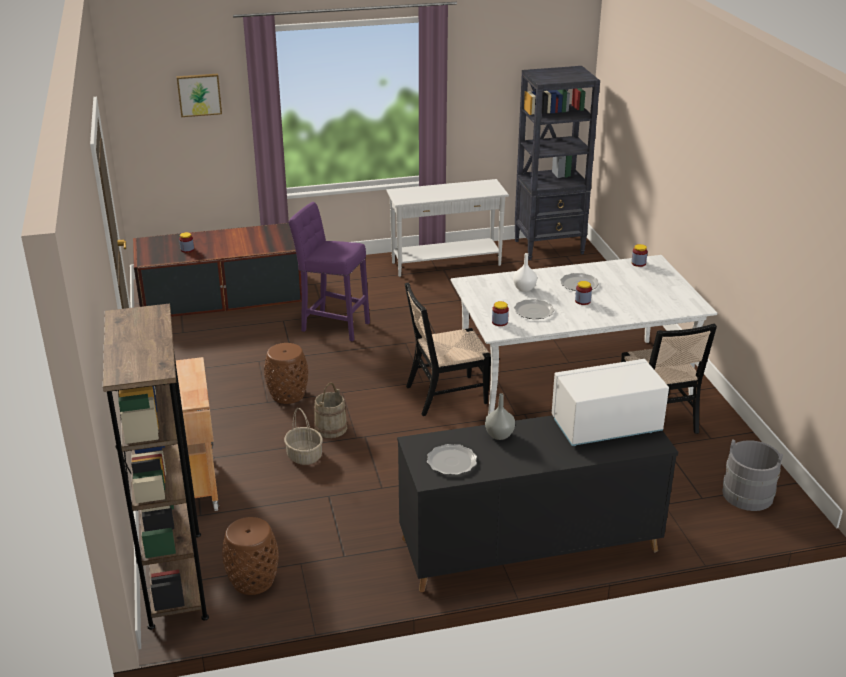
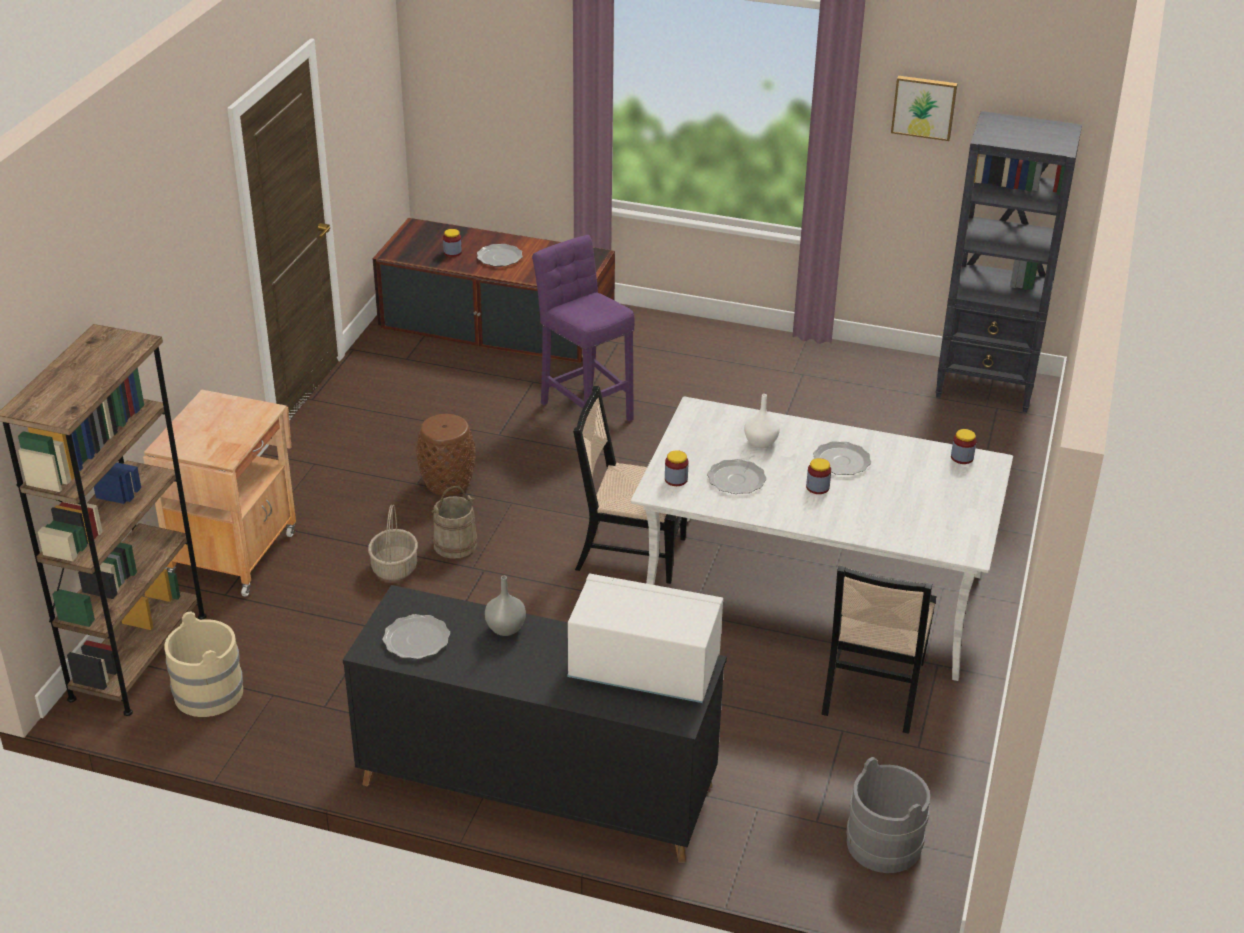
camera: 30 degrees right, 5 degrees up
(199, 94) = (514, 50): picture -> picture (924, 107)
(223, 244) = (500, 257): none -> plate
(253, 580) = (209, 693): brown stool -> beige bucket
(446, 263) = (815, 367): white console table -> none

